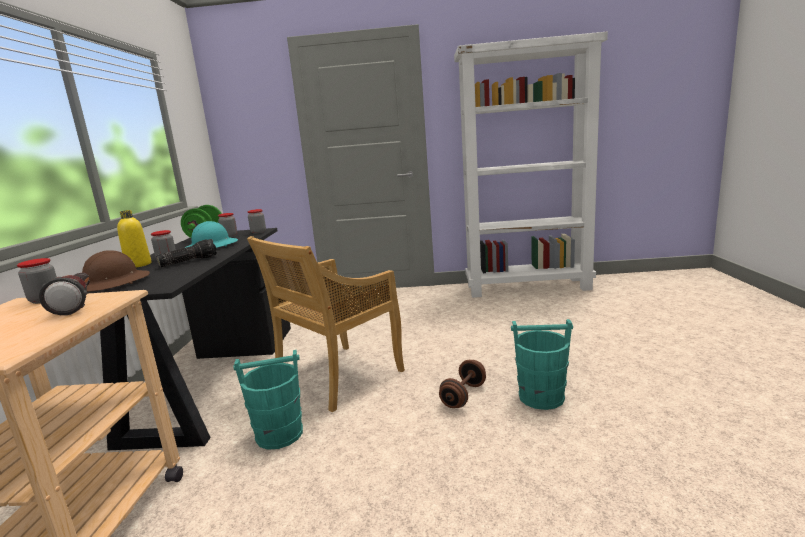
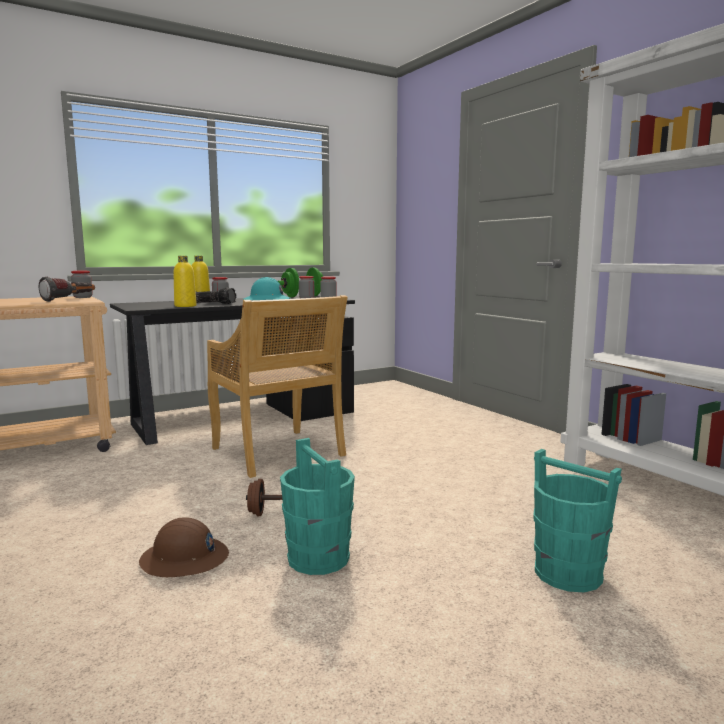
camera: 55 degrees right, 5 degrees down
(113, 283) = (150, 303): brown hard hat -> brown hard hat (184, 559)
(187, 270) = (185, 306): none -> yellow bottle
(279, 434) = (171, 460): turquoise bucket -> turquoise bucket (567, 573)
(337, 376) = (278, 453): beige chair -> beige chair turned 135 degrees counterclockwise

